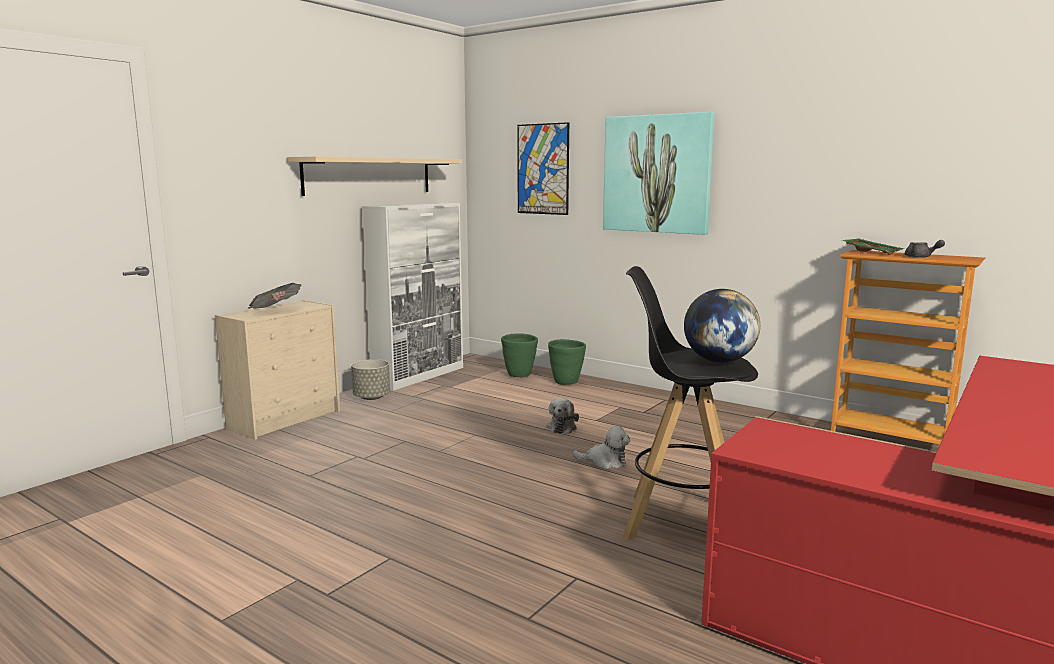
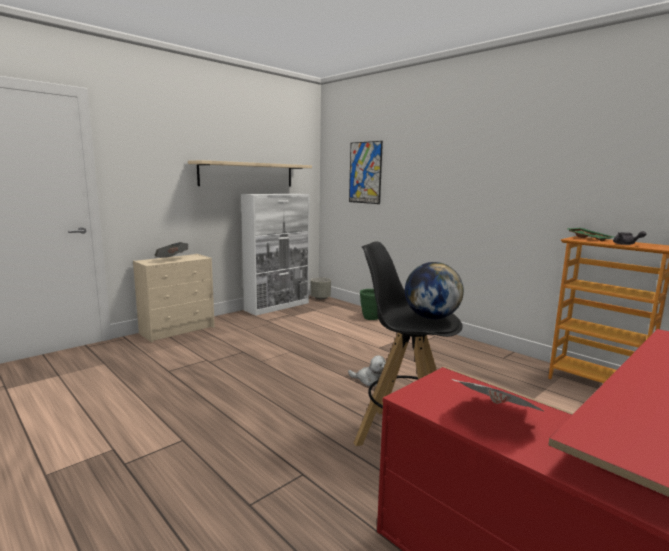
camera: 10 degrees right, 0 degrees up
(372, 397) = (239, 319): grey planter -> grey planter (320, 298)
(519, 375) = (342, 311): green planter -> none
(562, 427) = (352, 351): plush toy -> none
(657, 174) = (438, 177): picture -> none
(849, 460) = (496, 417): none -> newspaper

